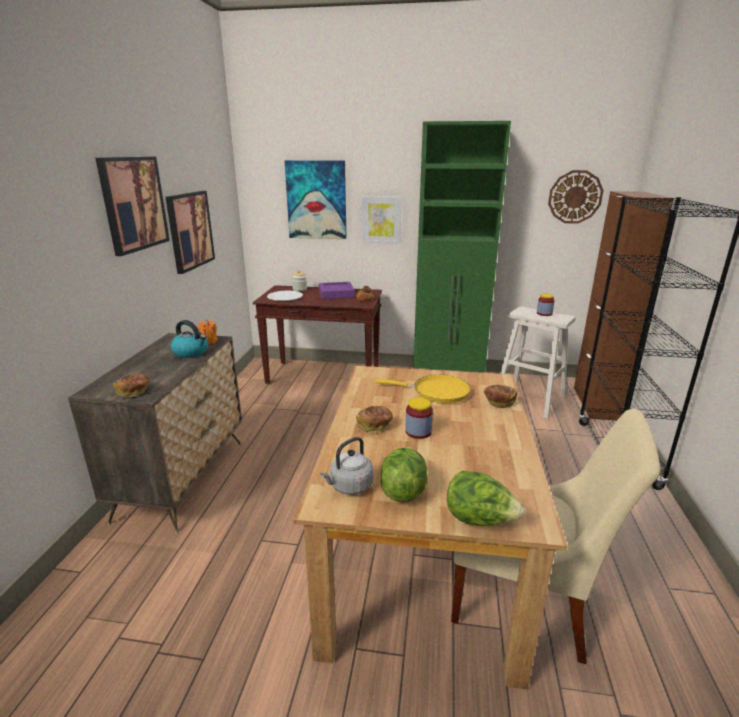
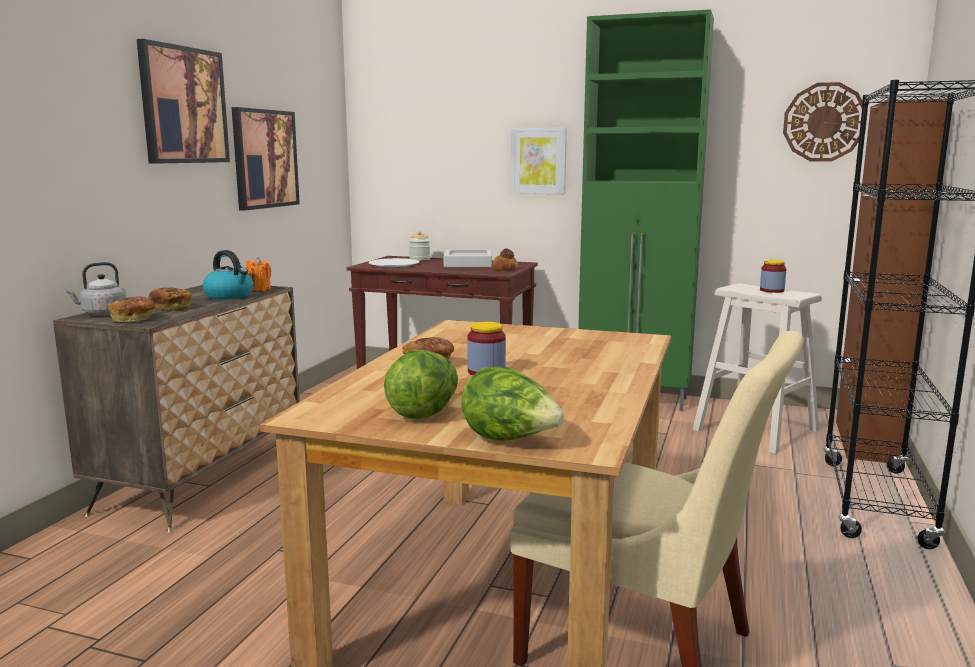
camera: 10 degrees right, 10 degrees down
(316, 200) = (450, 135): picture -> none
(336, 294) = (468, 264): purple tray -> grey tray
(349, 487) = (353, 406): grey kettle -> grey kettle (102, 314)
(436, 392) = (542, 343): yellow frying pan -> none
(499, 402) = (627, 355): bread -> bread (170, 308)

